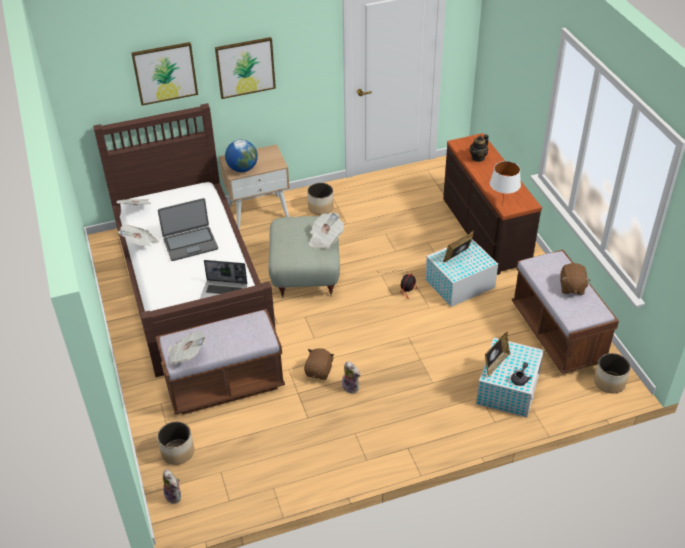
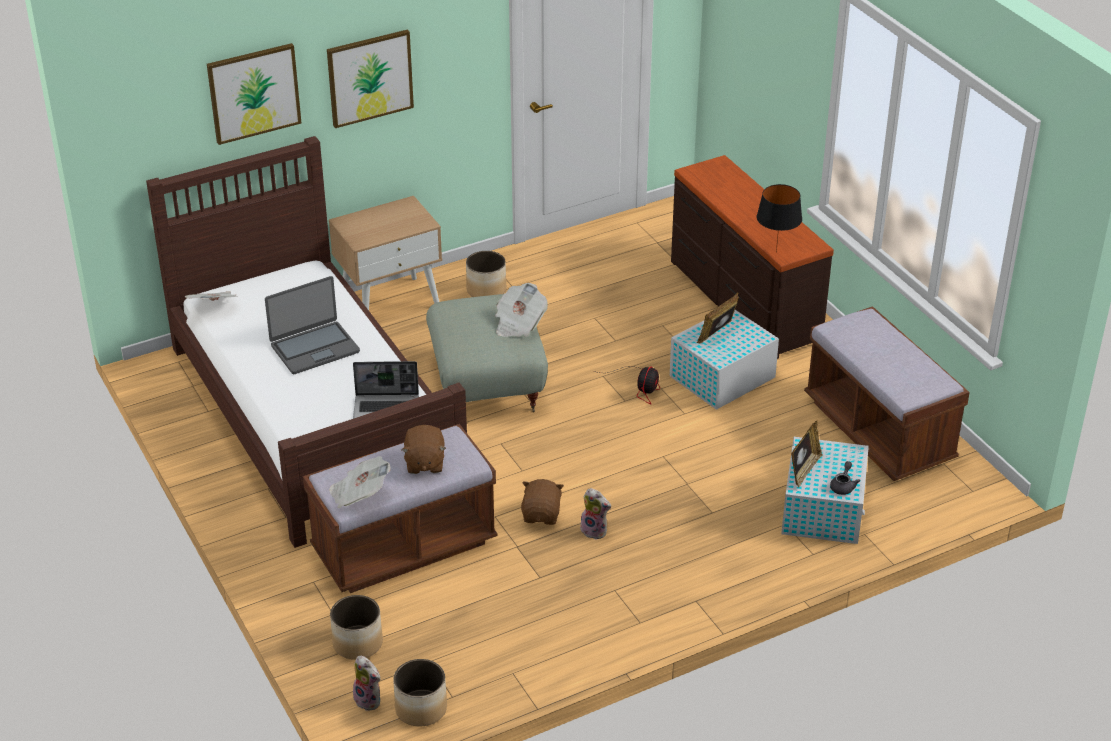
camera: 10 degrees left, 5 degrees down
(140, 243) = (236, 354): newspaper -> none
(242, 168) = (371, 234): globe -> none
(478, 157) = (726, 189): teapot -> none
(502, 205) = (776, 252): white table lamp -> black table lamp
(571, 287) = (895, 354): brown plush toy -> brown plush toy (424, 463)
(609, 382) = (964, 487): planter -> planter (421, 709)

